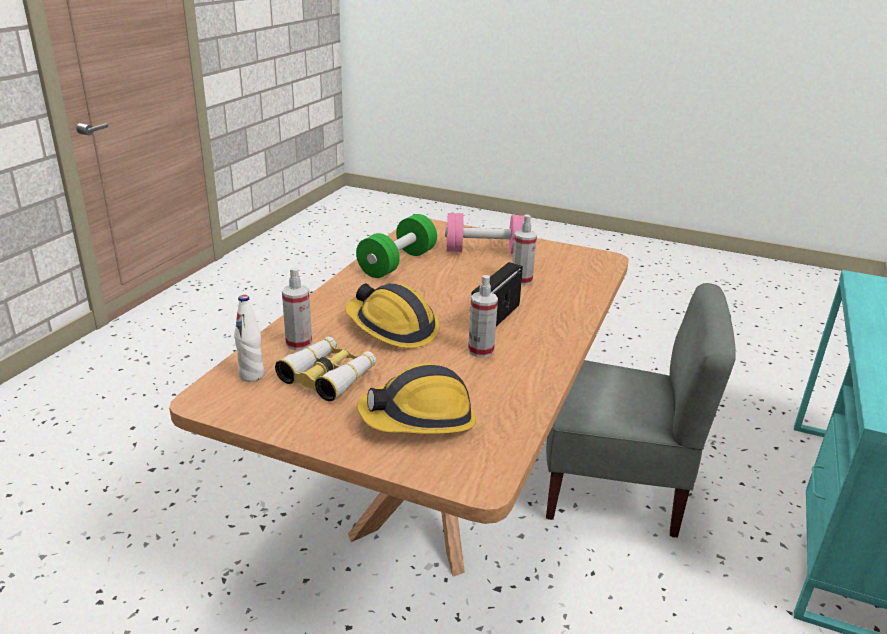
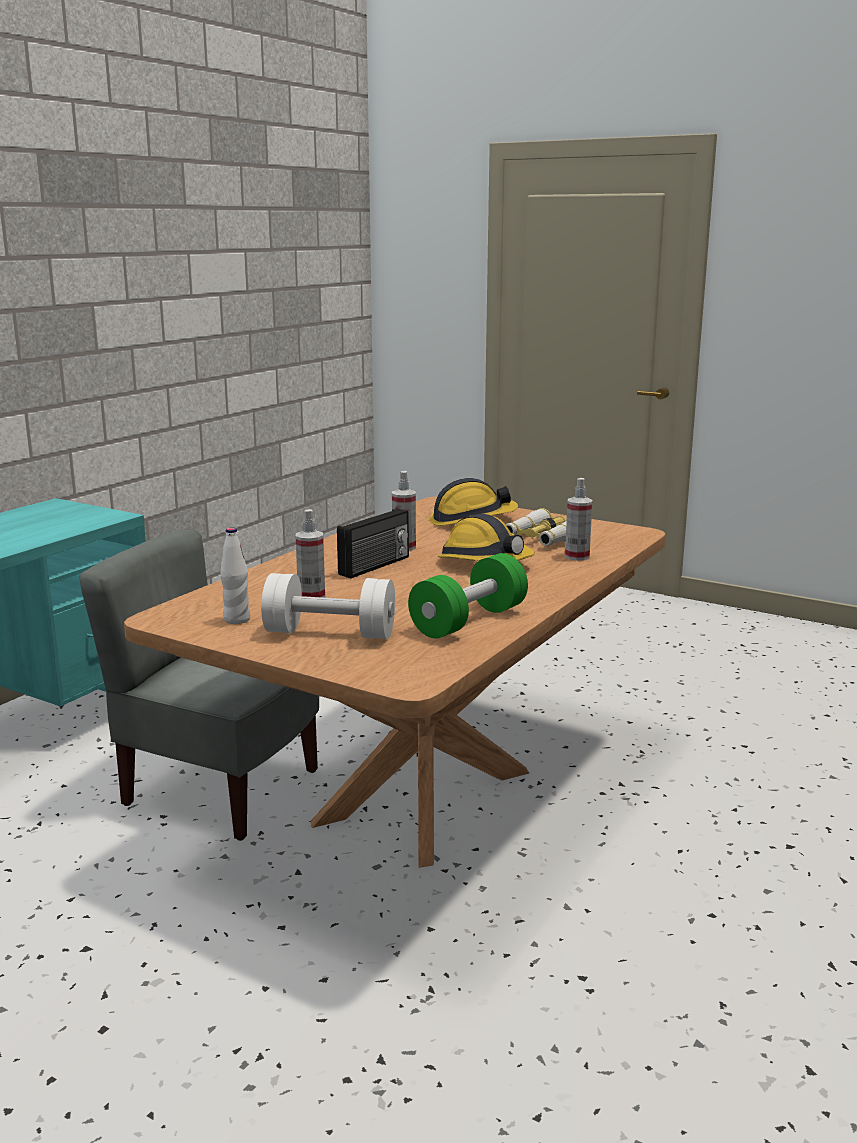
camera: 170 degrees left, 10 degrees down
(251, 375) = (610, 541): white bottle -> white bottle (237, 620)
(485, 251) = (330, 633): pink dumbbell -> white dumbbell

